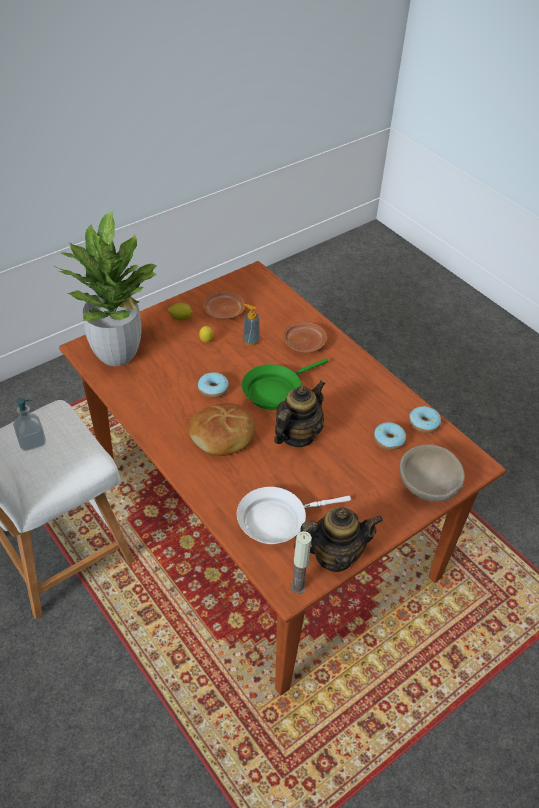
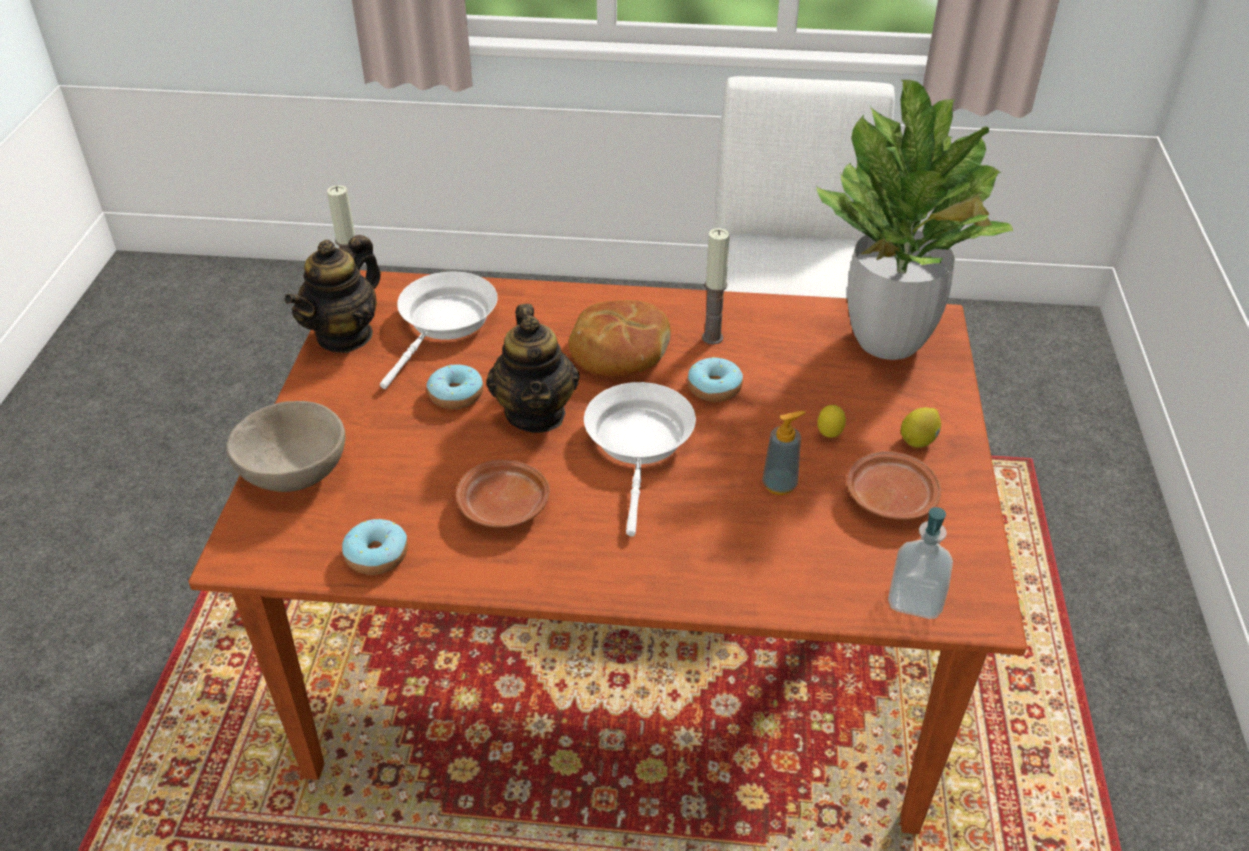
camera: 135 degrees right, 5 degrees down
(32, 441) = (815, 258): soap dispenser -> soap dispenser (915, 599)
(176, 411) = (712, 338): none -> candle
(275, 391) = (640, 444): green frying pan -> white frying pan
(304, 343) = (706, 544): brown plate -> brown plate (504, 507)
(388, 440) = (406, 493): donut -> donut (456, 395)

